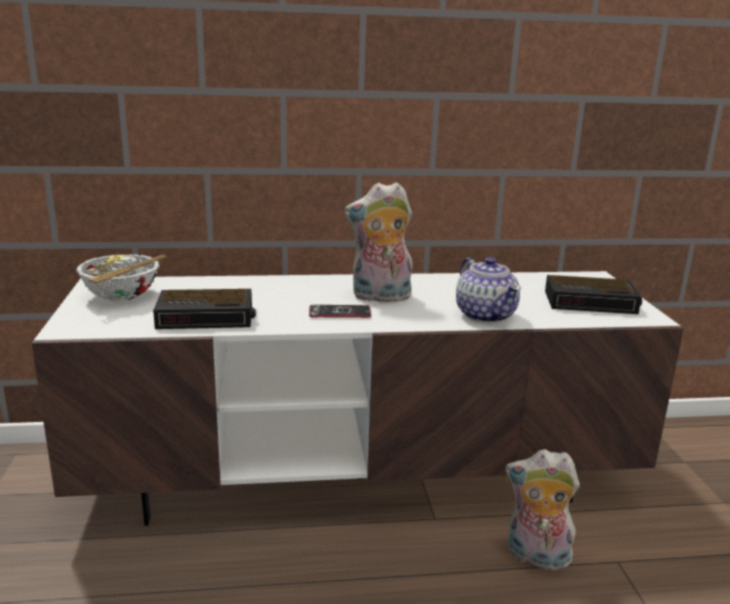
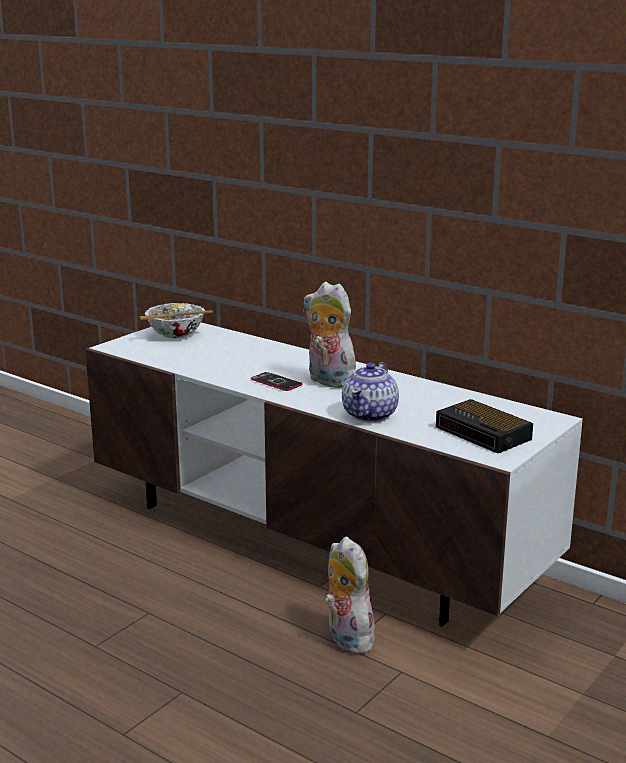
camera: 45 degrees right, 0 degrees up
(208, 317) = (194, 361): alarm clock -> none

